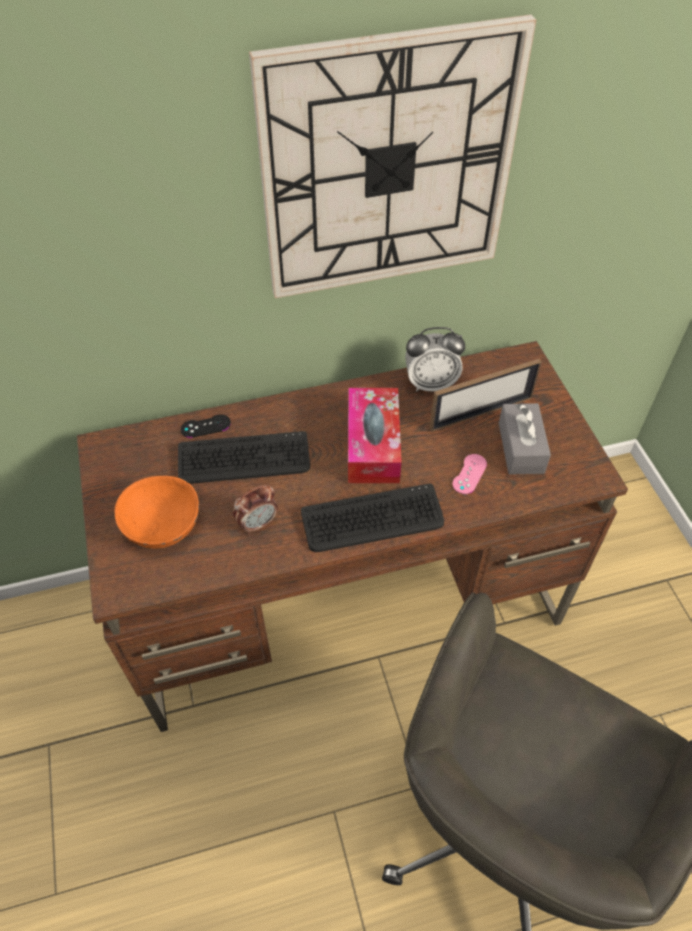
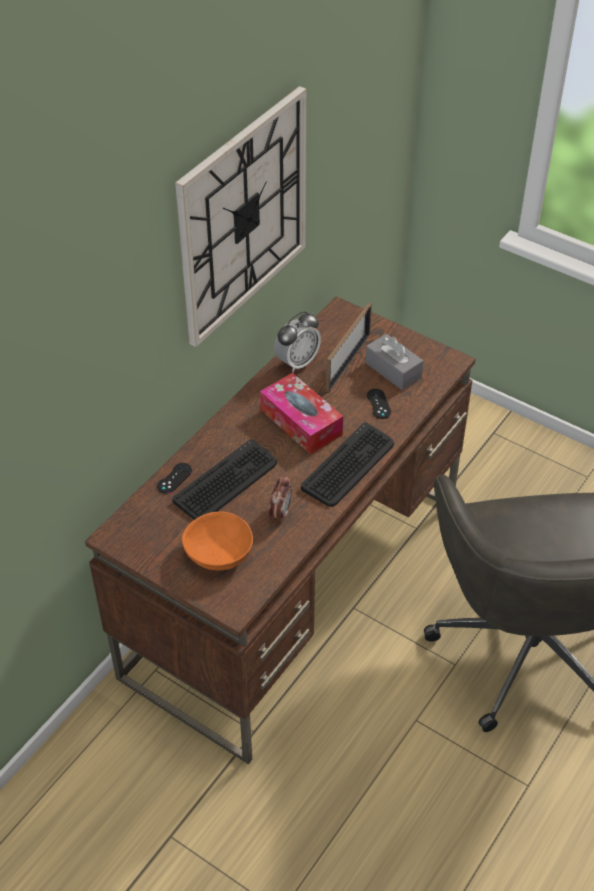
camera: 40 degrees left, 5 degrees down
(469, 474) = (378, 404): pink game controller -> black game controller

